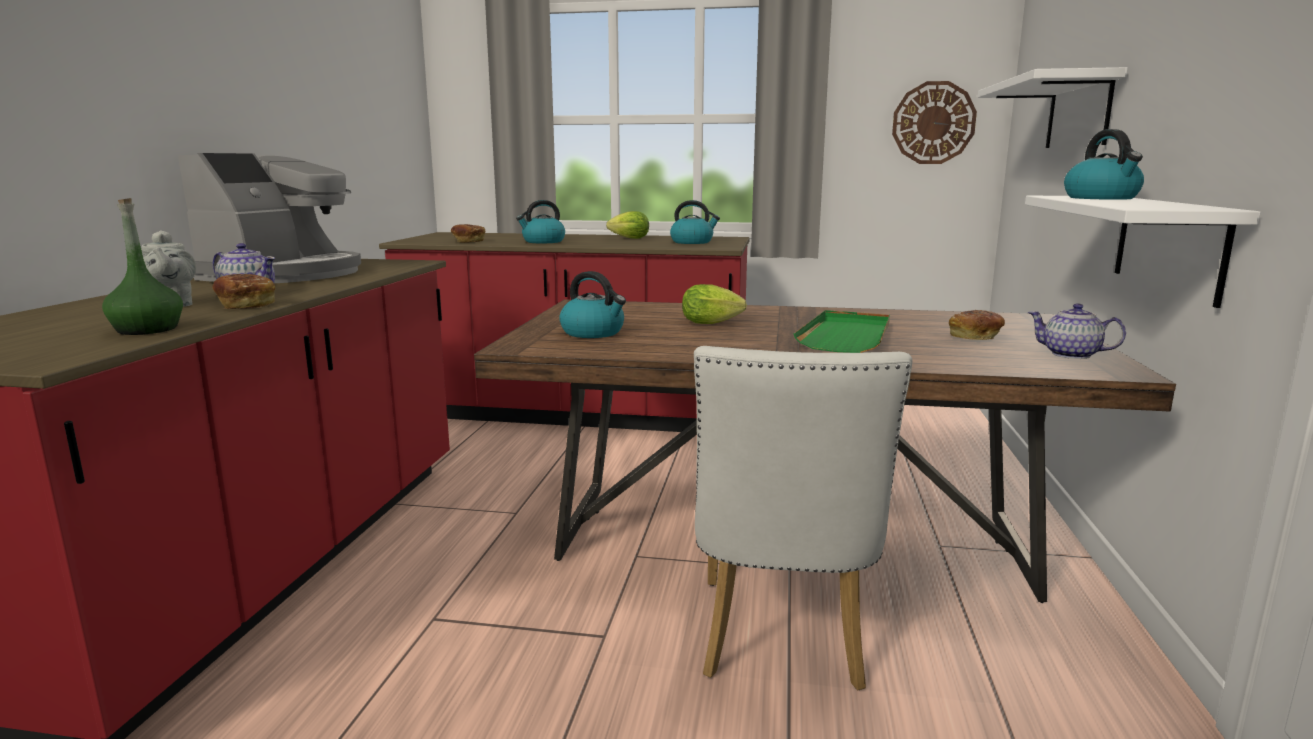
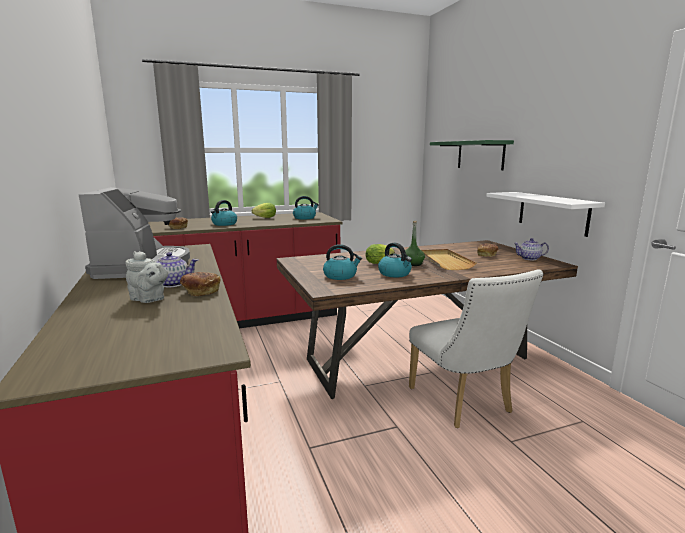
camera: 30 degrees left, 0 degrees up
(147, 330) = (201, 319): green bottle -> green bottle (412, 264)
(847, 336) = (444, 261): green tray -> beige tray
(933, 123) = (394, 153): wall clock -> none
(1078, 113) = (480, 155): white shelf -> green shelf
(1102, 198) = (523, 194): kettle -> kettle (395, 274)

